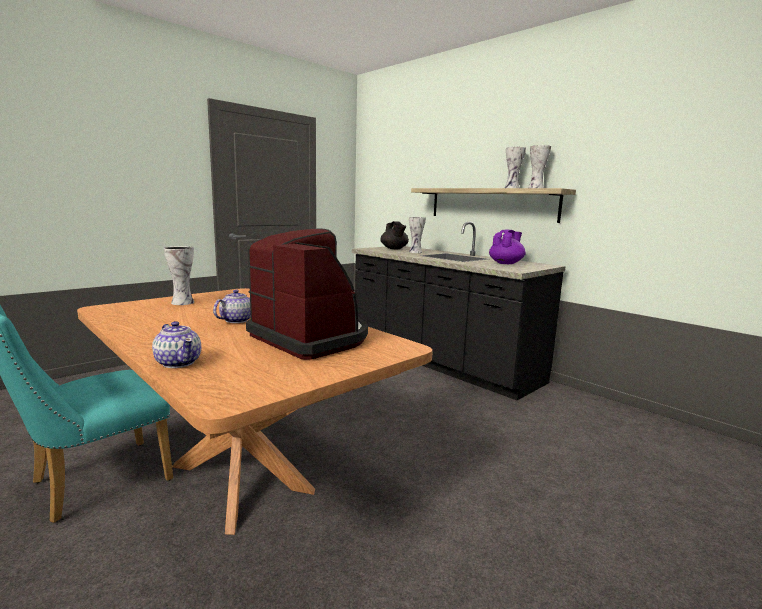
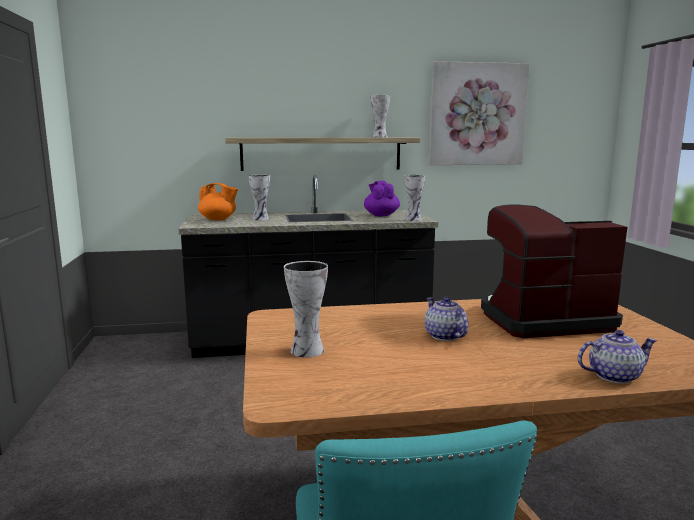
camera: 55 degrees left, 0 degrees up
(394, 249) = (218, 219): black teapot -> orange teapot
(512, 188) = (355, 137): vase -> vase (414, 219)
(663, 161) = (477, 114): none -> picture

